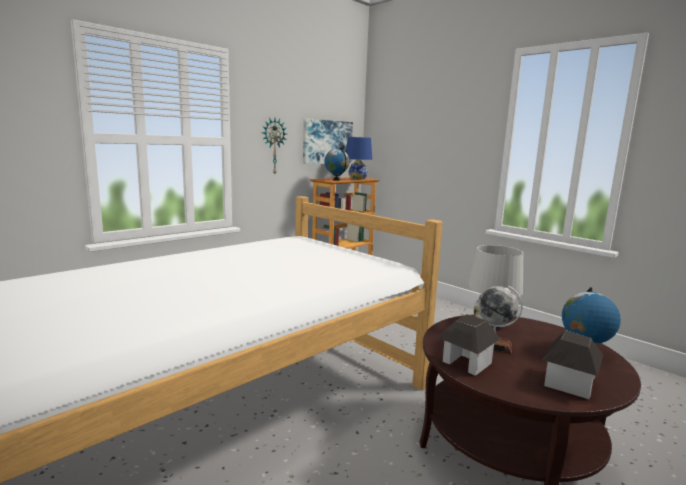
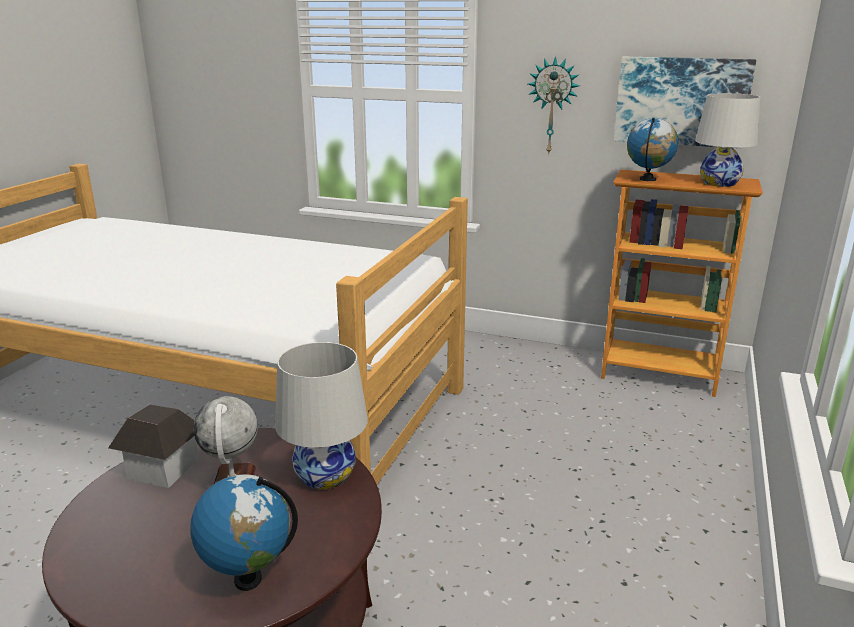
camera: 65 degrees right, 10 degrees up
(357, 178) = (719, 183): blue table lamp -> white table lamp
(568, 383) = (121, 559): toy house -> none

